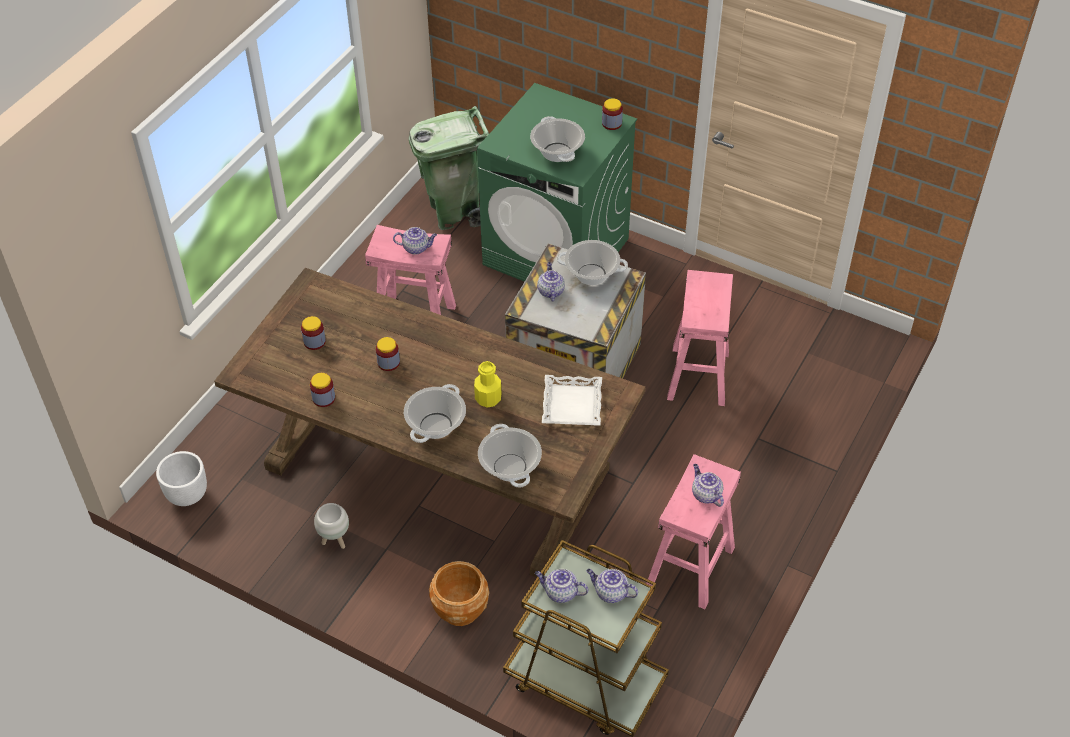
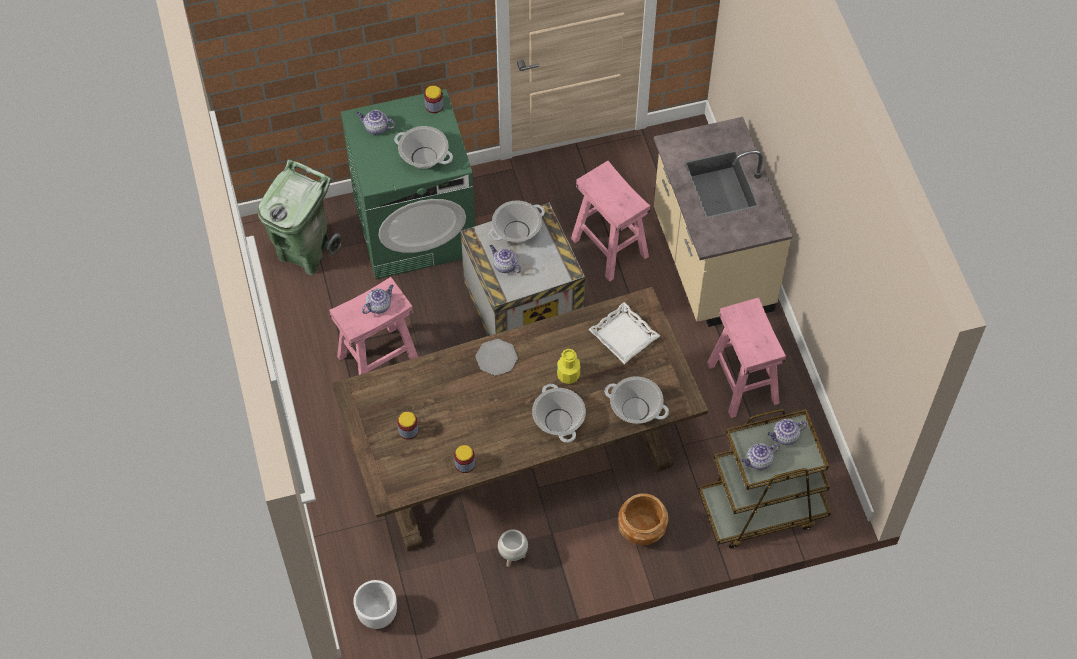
camera: 45 degrees left, 10 degrees up
(388, 362) = (476, 404): jar -> none
(447, 342) = (496, 358): none -> plate
(705, 494) = (754, 329): teapot -> teapot (376, 128)
(774, 450) = (710, 263): none -> beige counter

